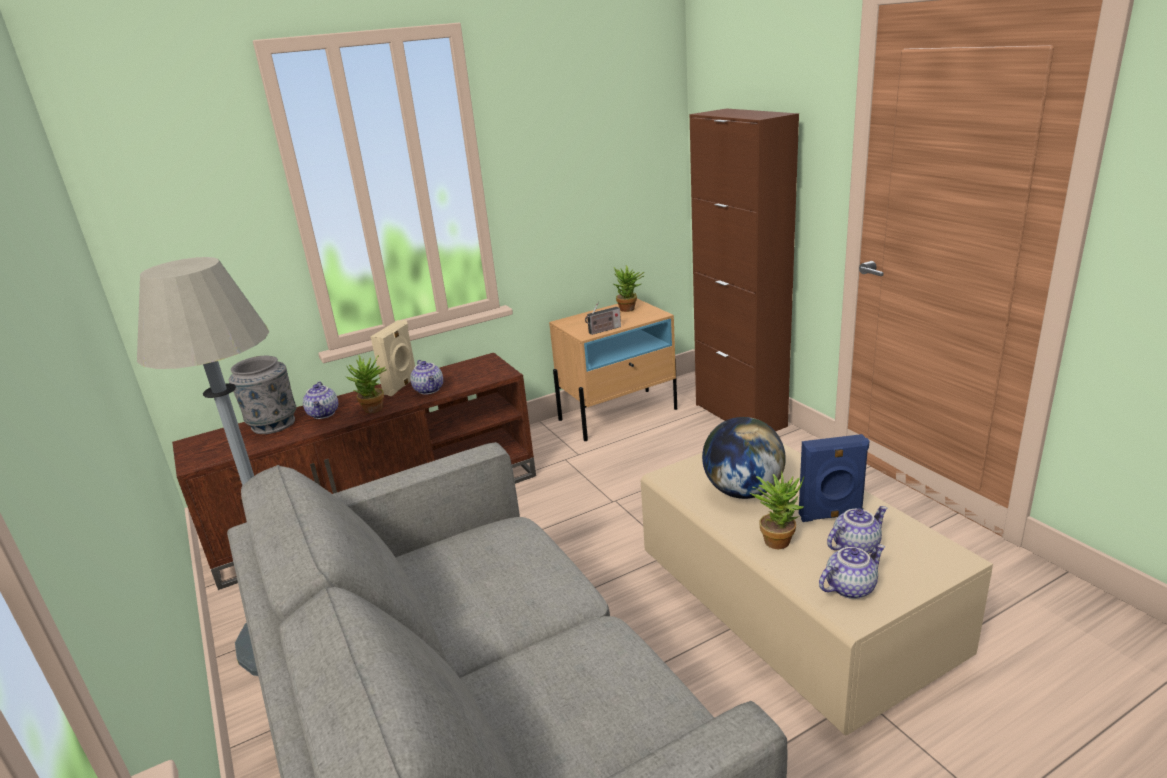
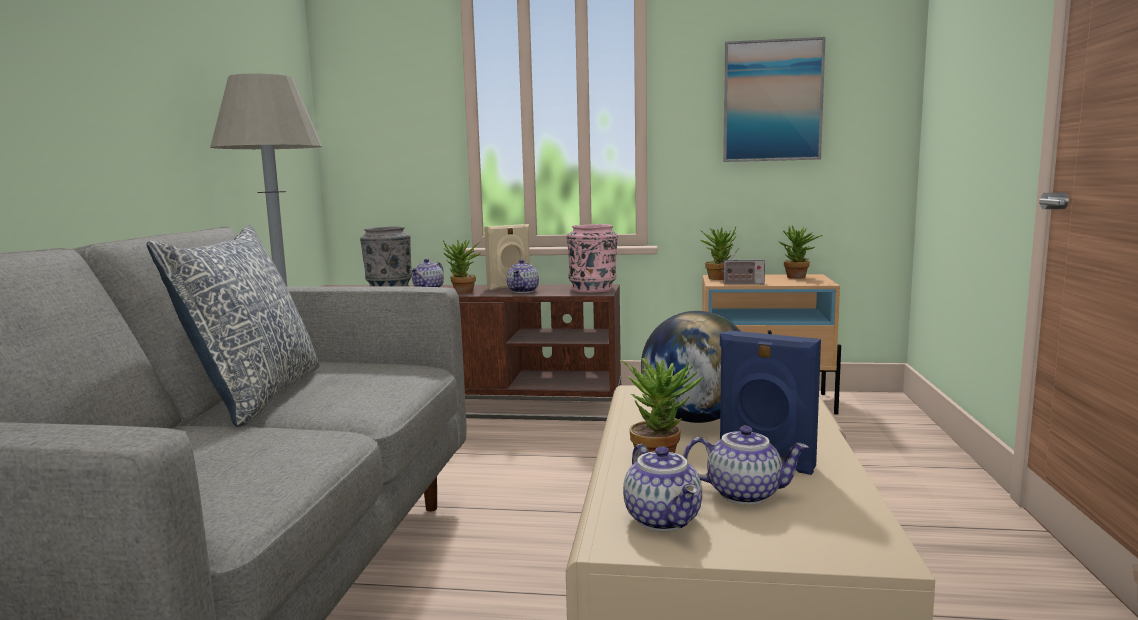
camera: 35 degrees right, 15 degrees down
(450, 622) = (256, 396): none -> pillow
(487, 368) = (593, 289): none -> pink vase
(572, 325) = (719, 278): none -> potted plant
(585, 160) = (772, 101): none -> picture
(740, 415) = (911, 437): brown cabinet -> none
(849, 587) = (664, 519): teapot -> teapot turned 60 degrees clockwise

